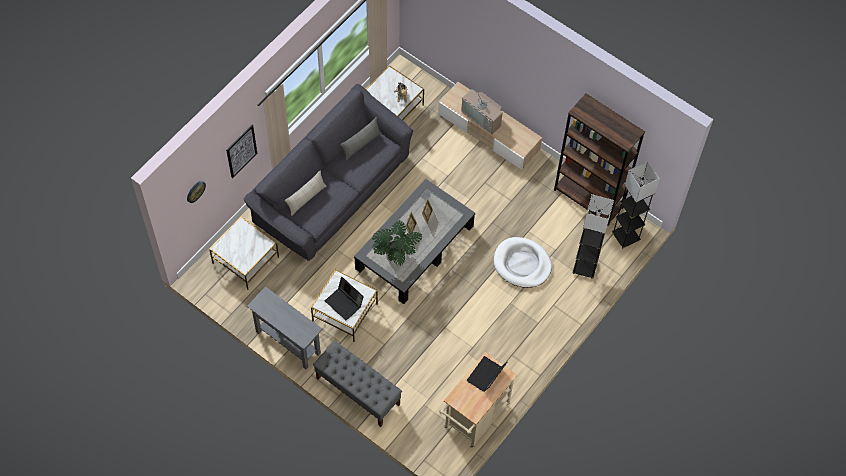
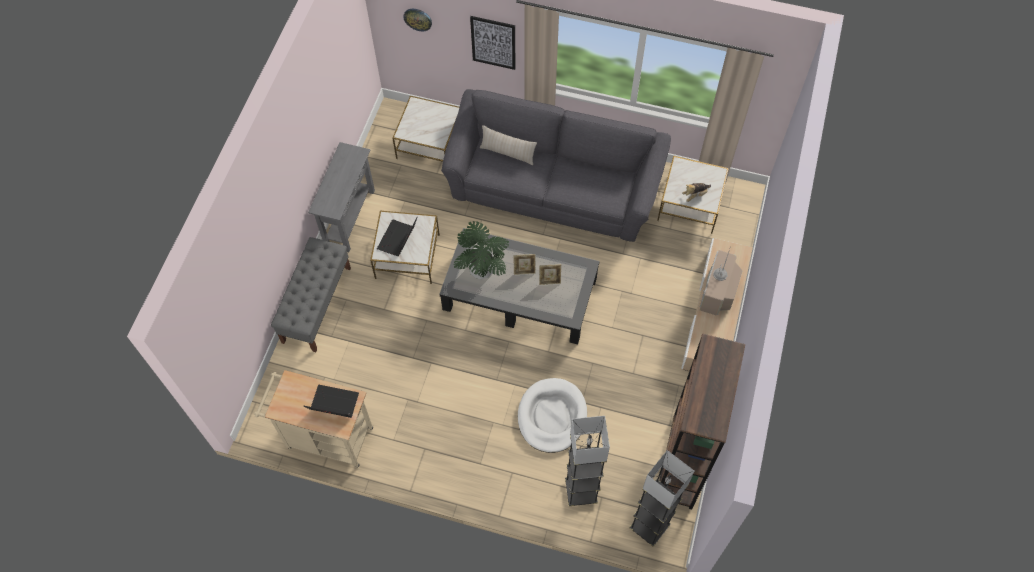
camera: 70 degrees right, 0 degrees up
(361, 144) = (604, 178): grey pillow -> none

